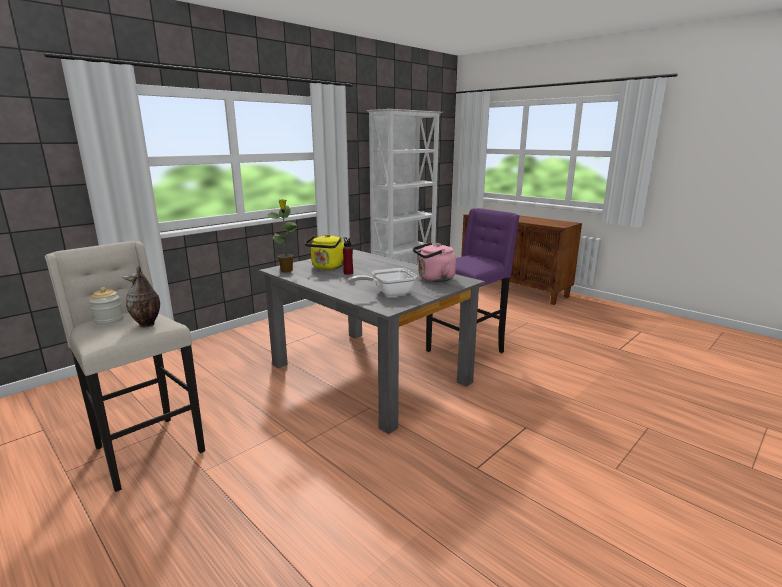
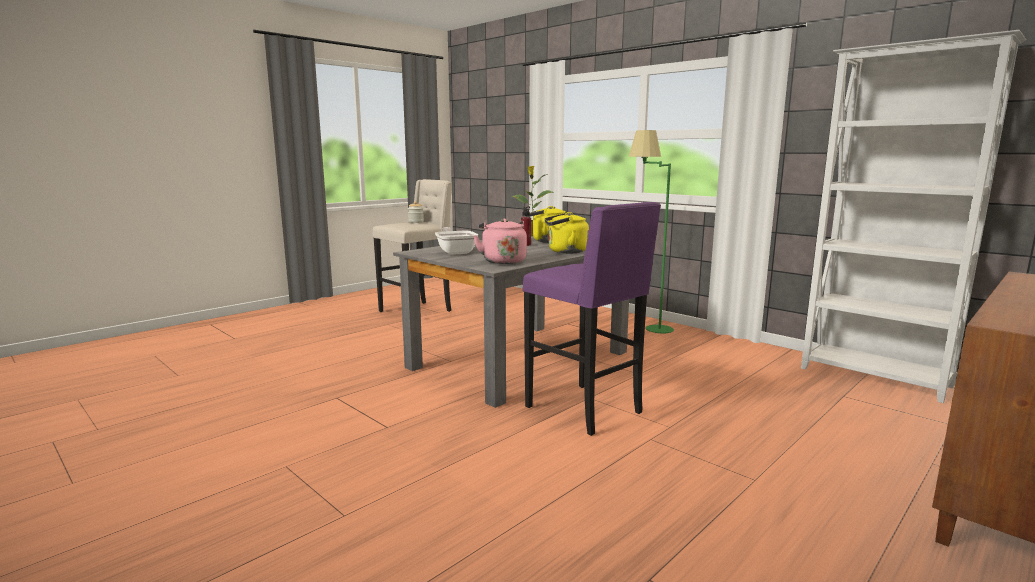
camera: 90 degrees right, 5 degrees down
(147, 324) = (404, 225): vase -> none
(297, 322) = (646, 328): none -> green floor lamp
(387, 264) = (565, 251): none -> yellow kettle

